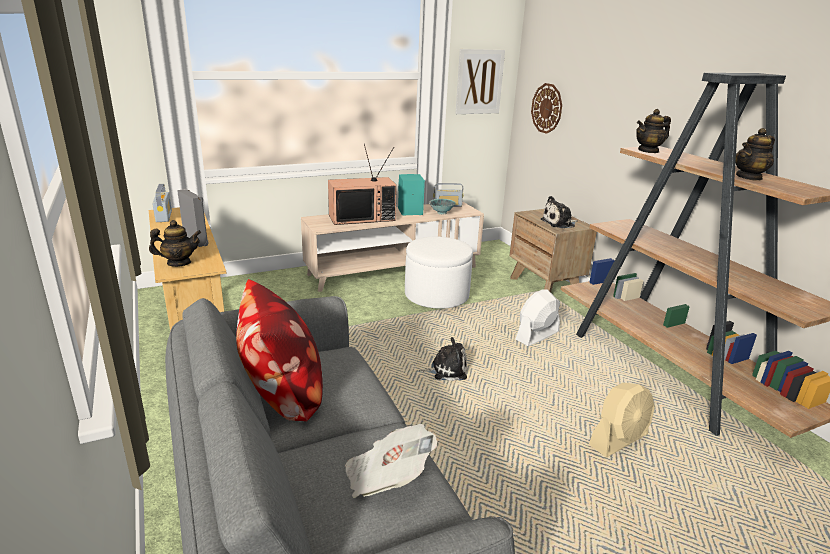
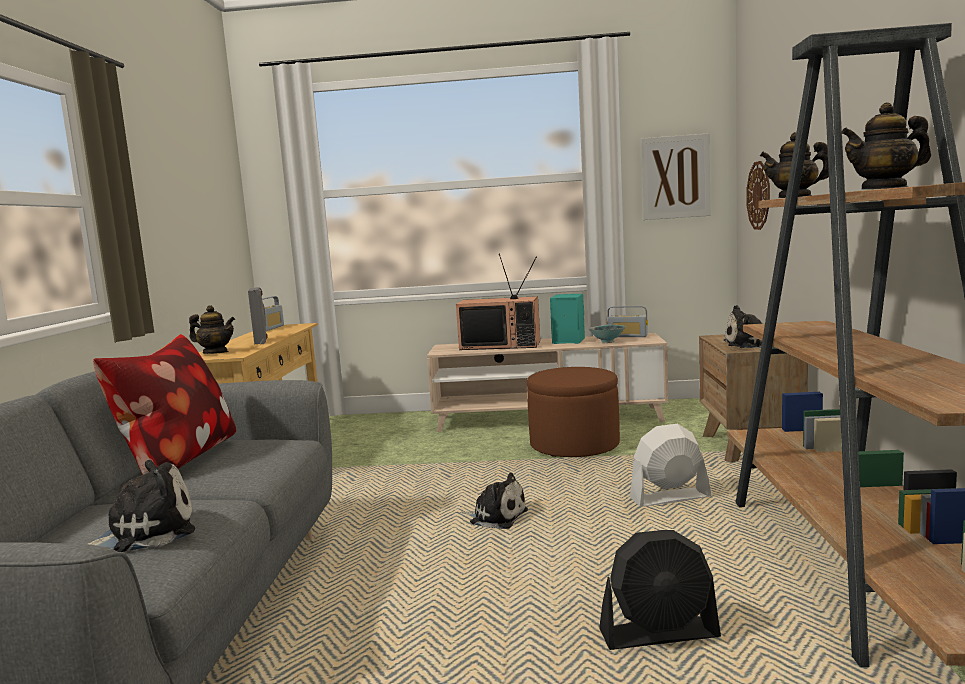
camera: 30 degrees right, 15 degrees down
(387, 478) = (145, 532): newspaper -> plush toy
(436, 295) = (574, 445): white ottoman -> brown ottoman
(618, 440) = (659, 635): beige fan -> black fan

